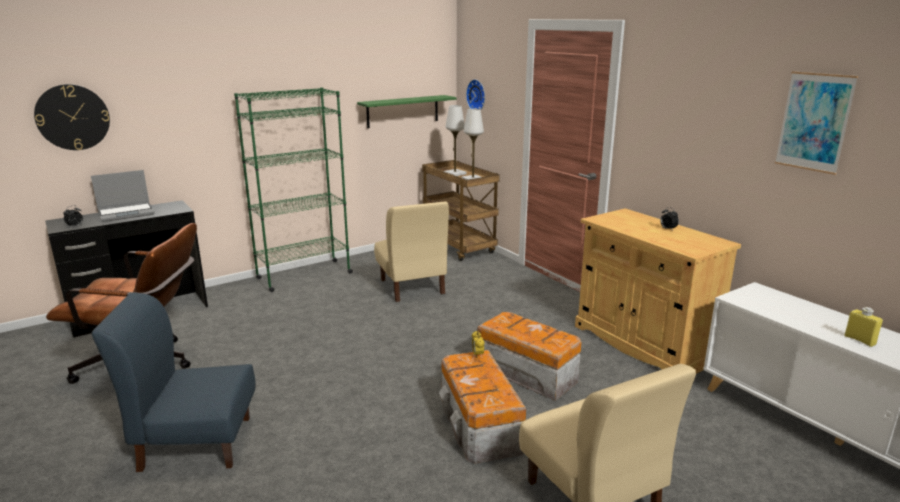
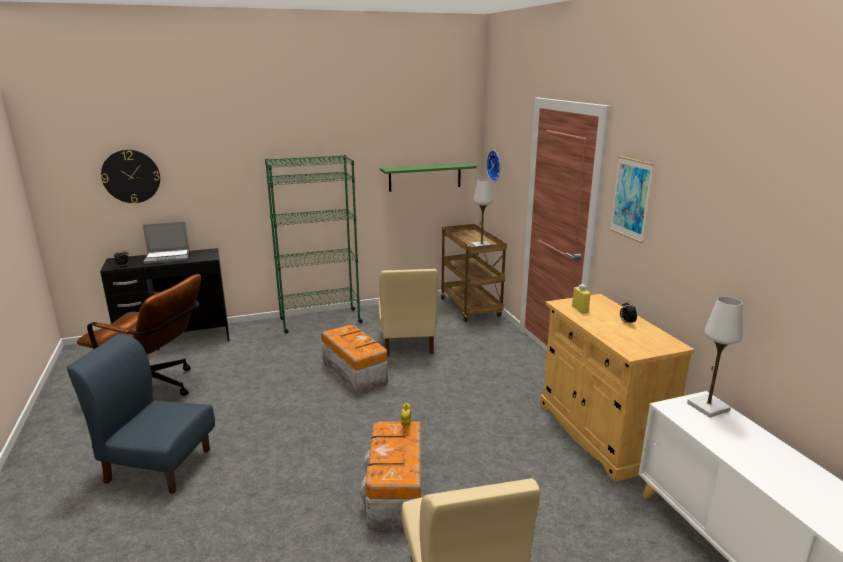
camera: 15 degrees right, 0 degrees up
(454, 174) = (469, 238): white table lamp -> white table lamp (707, 407)
(526, 373) = (467, 446): storage box -> storage box (355, 373)
(814, 122) = (766, 232): picture -> picture (631, 198)
(859, 340) = (781, 479): yellow bottle -> yellow bottle (580, 309)

